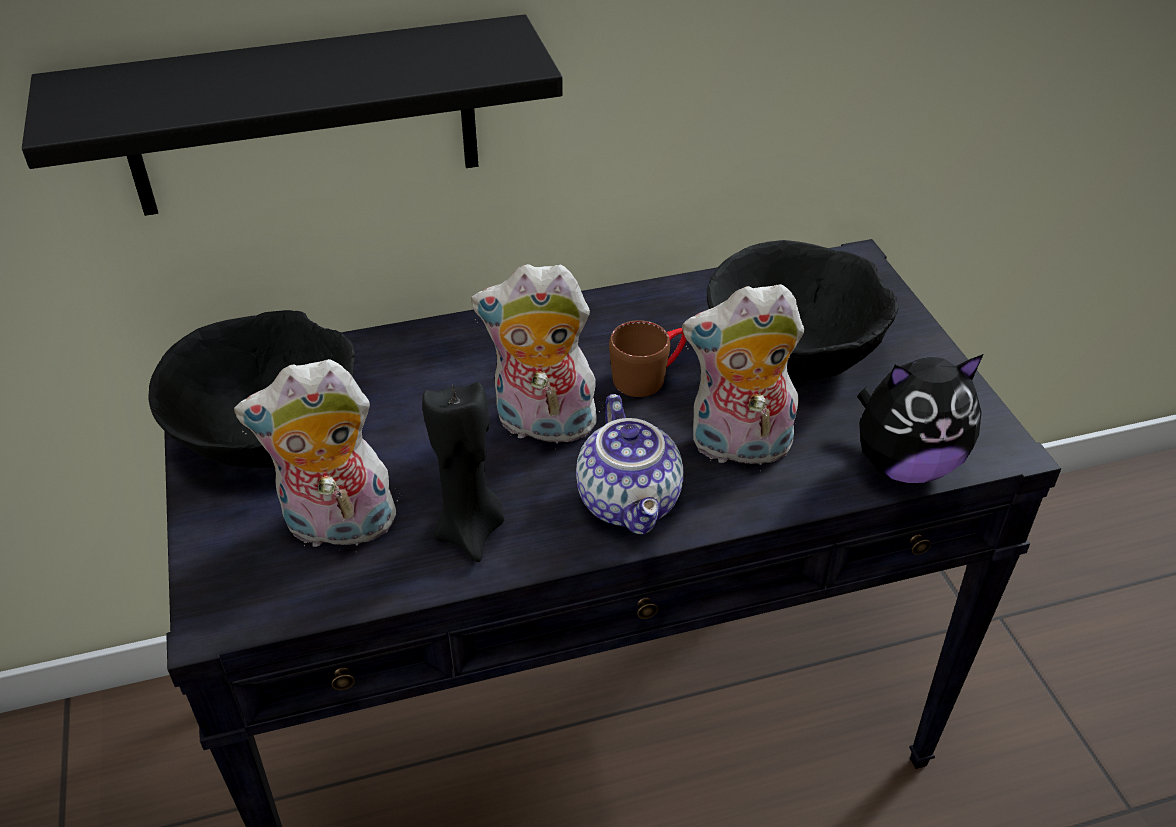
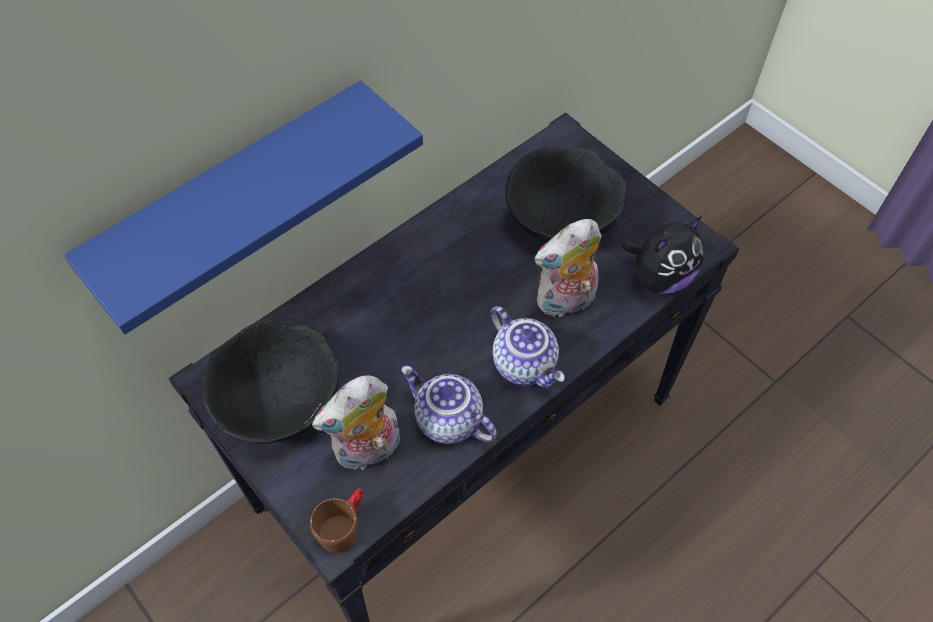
camera: 25 degrees left, 15 degrees up
(303, 118) = (234, 199): black shelf -> blue shelf
(471, 532) = (447, 421): black candle -> teapot
(542, 426) = (445, 331): plush toy -> none
(649, 375) = (487, 269): brown mug -> brown mug (344, 525)

